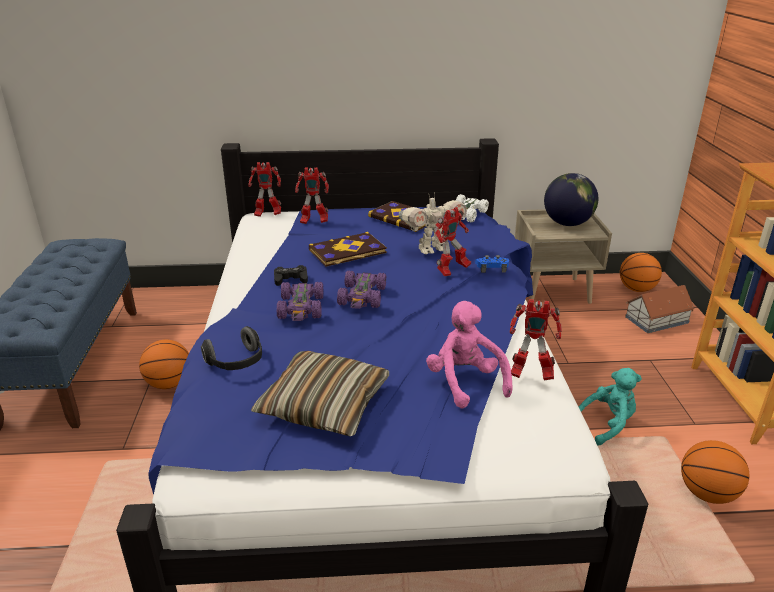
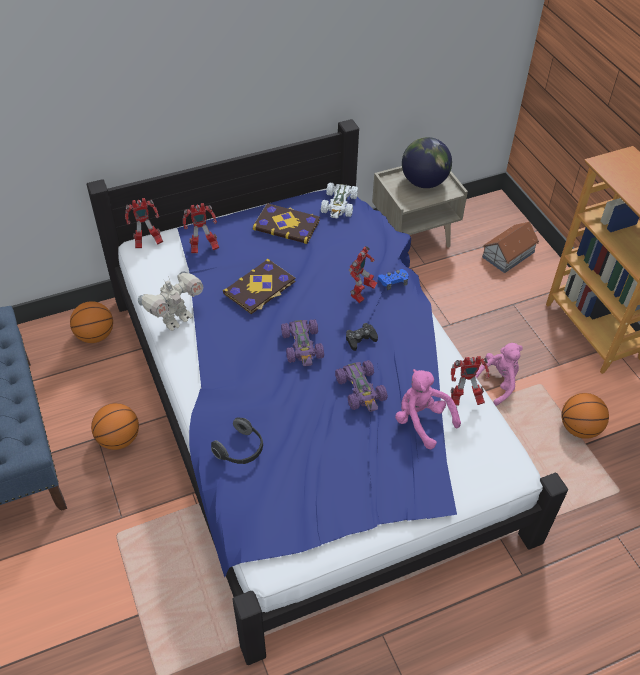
camera: 20 degrees left, 20 degrees up
(291, 279) = (227, 337): black game controller -> black game controller (360, 339)
(301, 308) = (259, 373): purple toy car -> purple toy car (361, 390)
(324, 405) = (331, 473): pillow -> none
(431, 249) = (332, 266): toy robot -> toy robot (176, 319)
(607, 424) = (497, 383): turquoise plush toy -> pink plush toy
(636, 289) = (483, 219): basketball -> basketball (95, 335)

